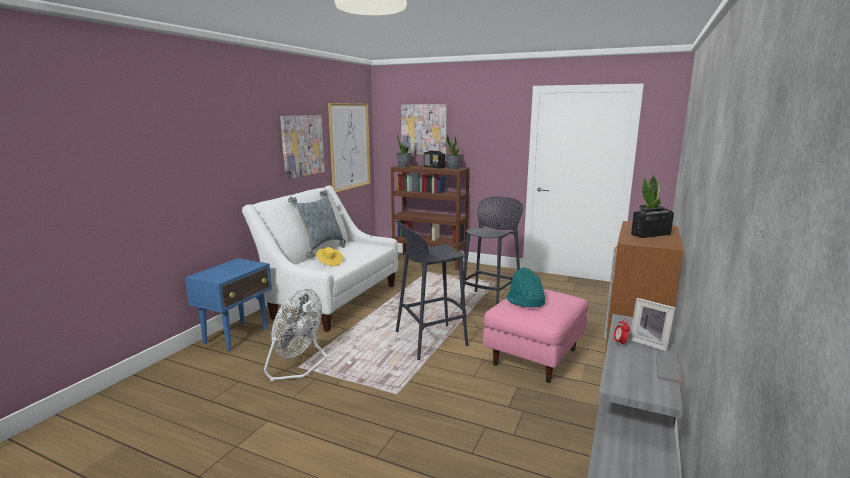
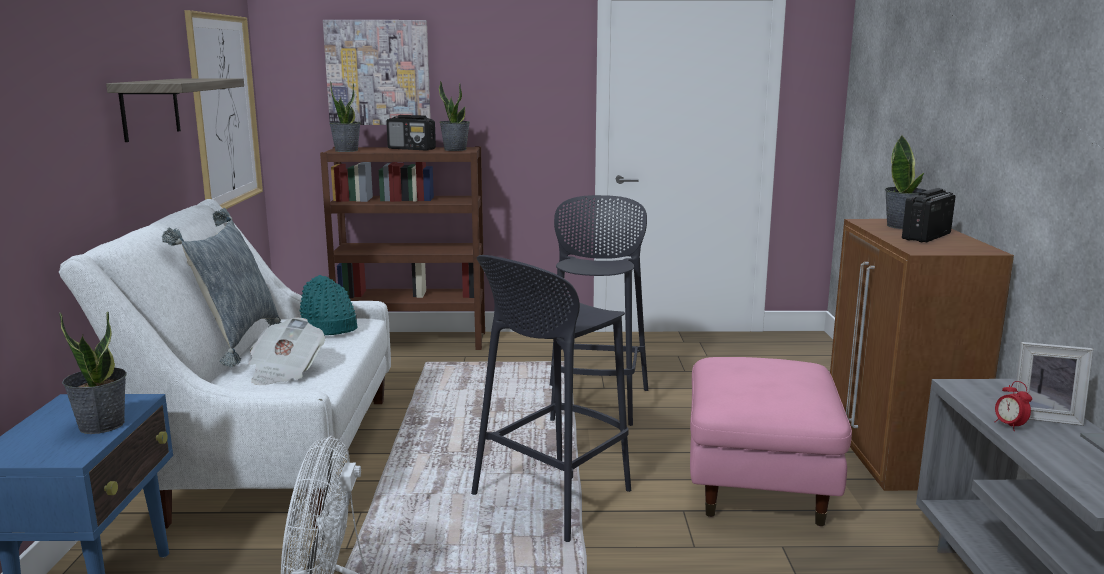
camera: 25 degrees left, 0 degrees up
(238, 271) = (101, 425): none -> potted plant
(302, 145) = (150, 108): picture -> shelf
(329, 263) = (285, 372): yellow hat -> newspaper
(525, 301) = (747, 384): turquoise hat -> turquoise hat (326, 329)

